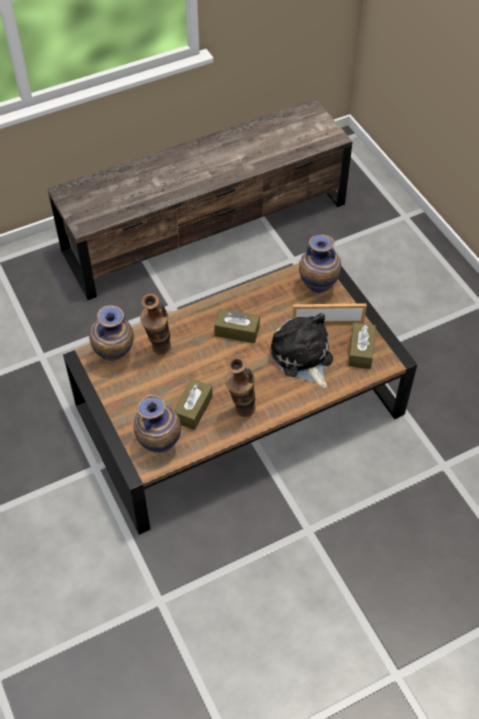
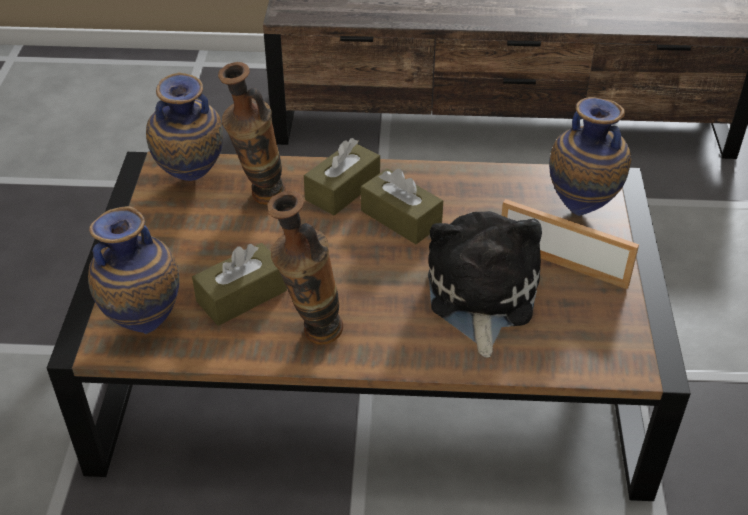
camera: 30 degrees right, 10 degrees down
(361, 351) = (593, 328): brown tissue box -> brown tissue box (343, 189)

